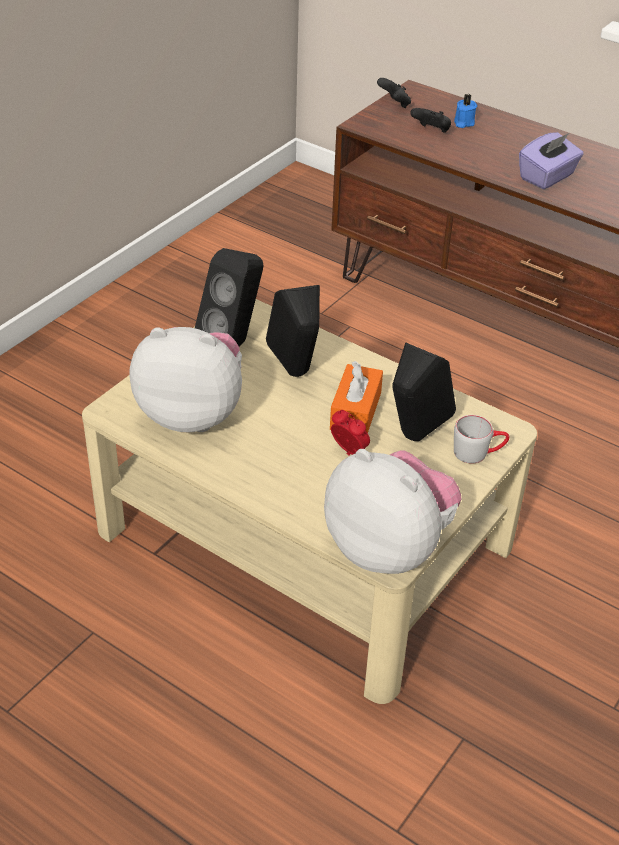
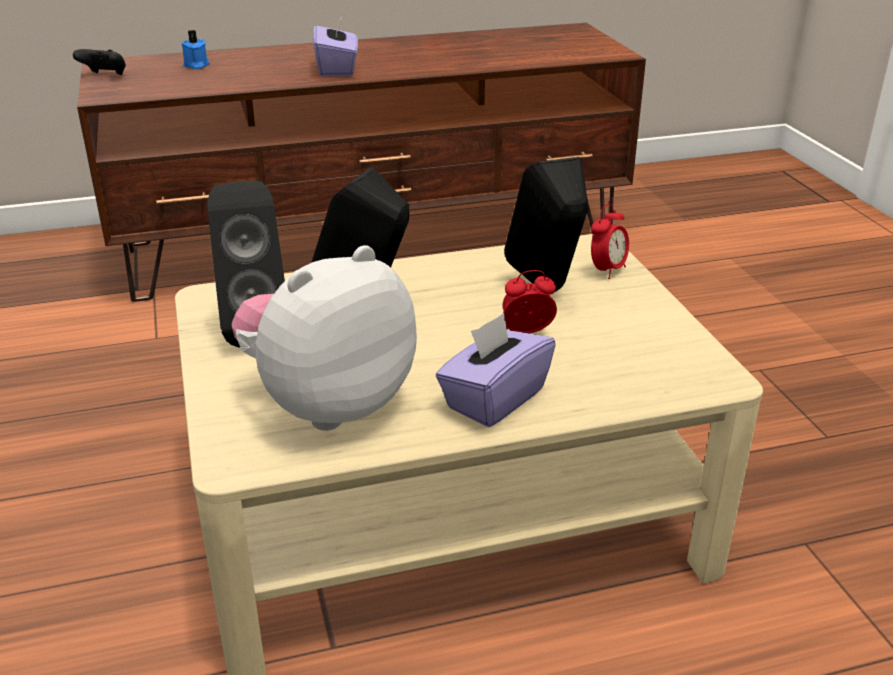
camera: 50 degrees left, 10 degrees down
(263, 473) = (494, 399): none -> purple tissue box
(355, 411) = (467, 304): orange tissue box -> none
(388, 548) = (696, 372): plush toy -> none
(431, 131) = (179, 79): black game controller -> none
(478, 452) = (607, 270): grey mug -> alarm clock

